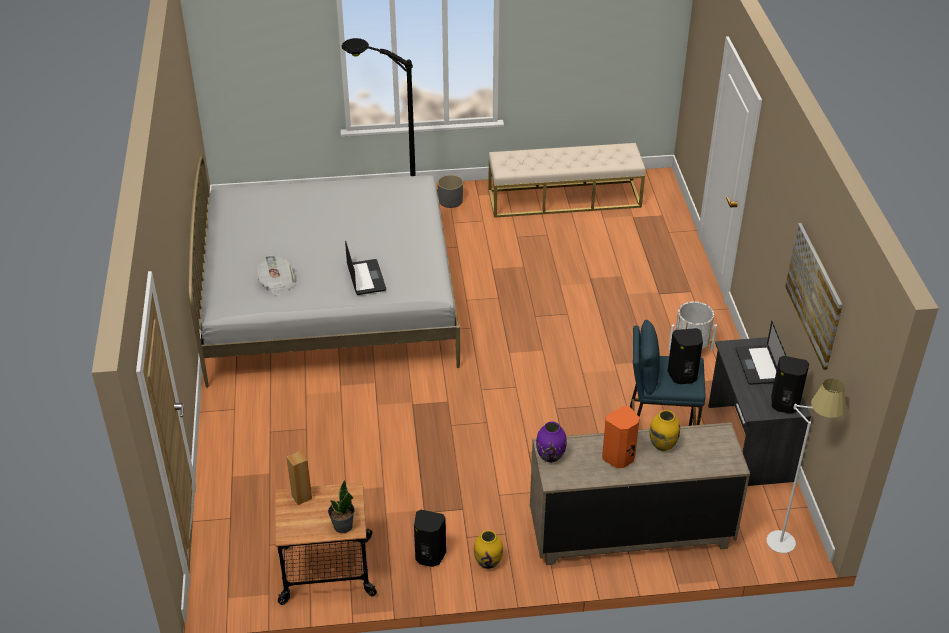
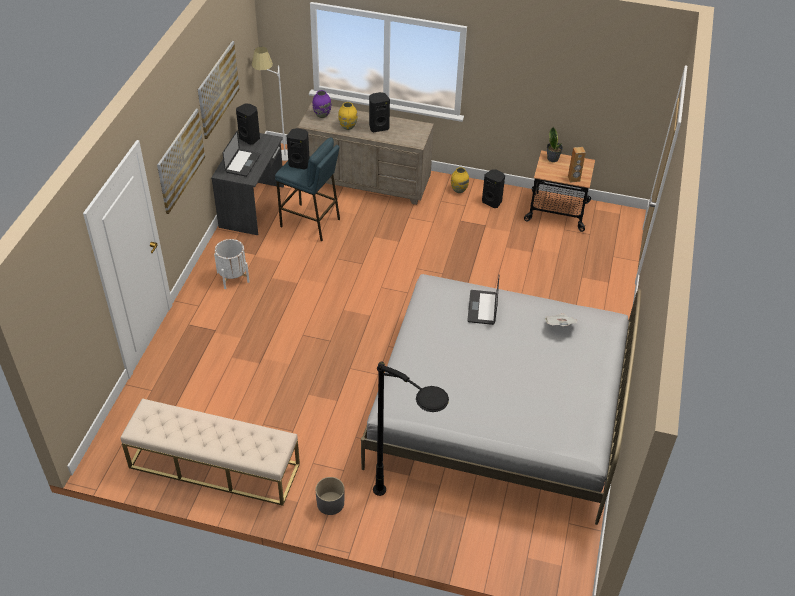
camera: 160 degrees left, 5 degrees up
(550, 456) = (418, 138): purple vase -> purple vase (322, 115)
(619, 458) = (378, 127): orange speaker -> black speaker
(770, 227) = (181, 160): none -> picture

